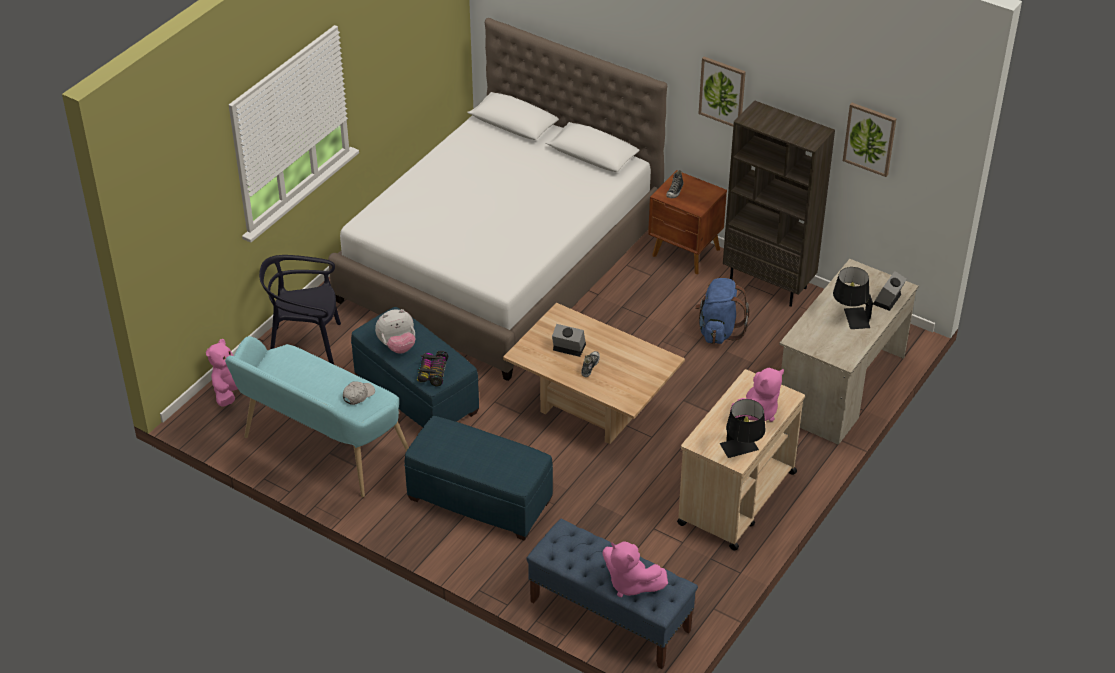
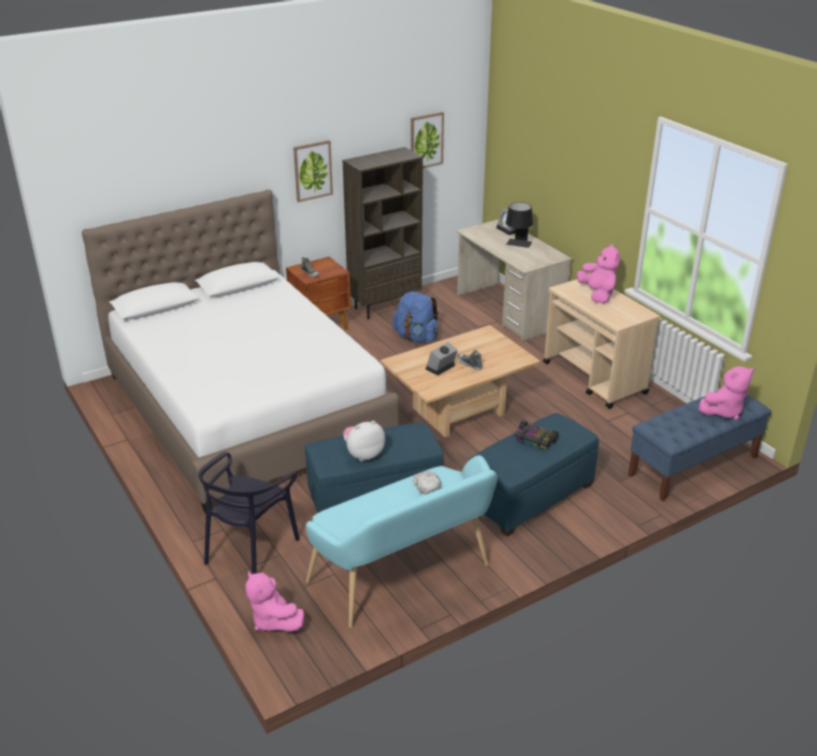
camera: 65 degrees left, 10 degrees down
(397, 346) = (363, 454): plush toy -> plush toy turned 120 degrees counterclockwise
(432, 372) = (414, 444): toy car -> toy car (534, 440)
(742, 451) = (637, 310): black table lamp -> none

